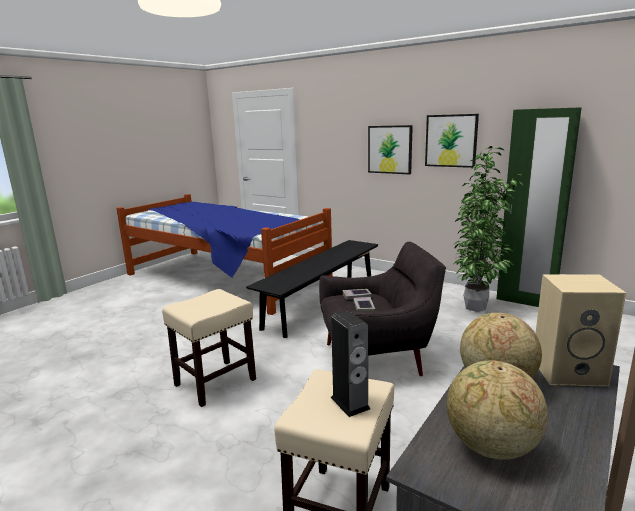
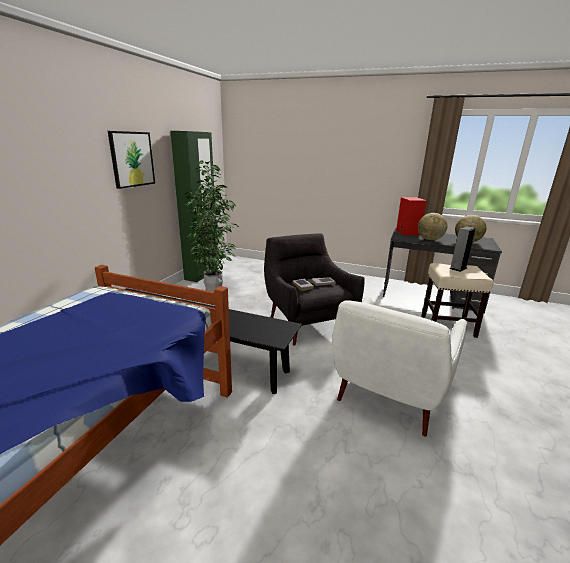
camera: 105 degrees left, 5 degrees up
(216, 381) = (388, 397): beige stool -> white armchair
(390, 149) = (74, 174): picture -> none
(569, 371) = (407, 232): beige speaker -> red speaker

